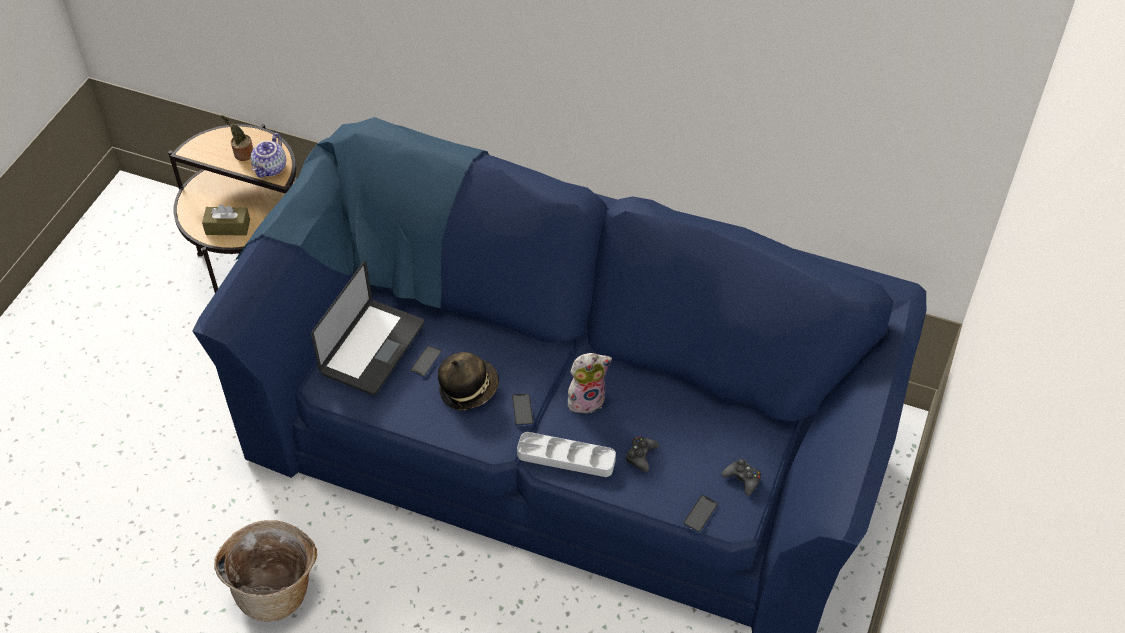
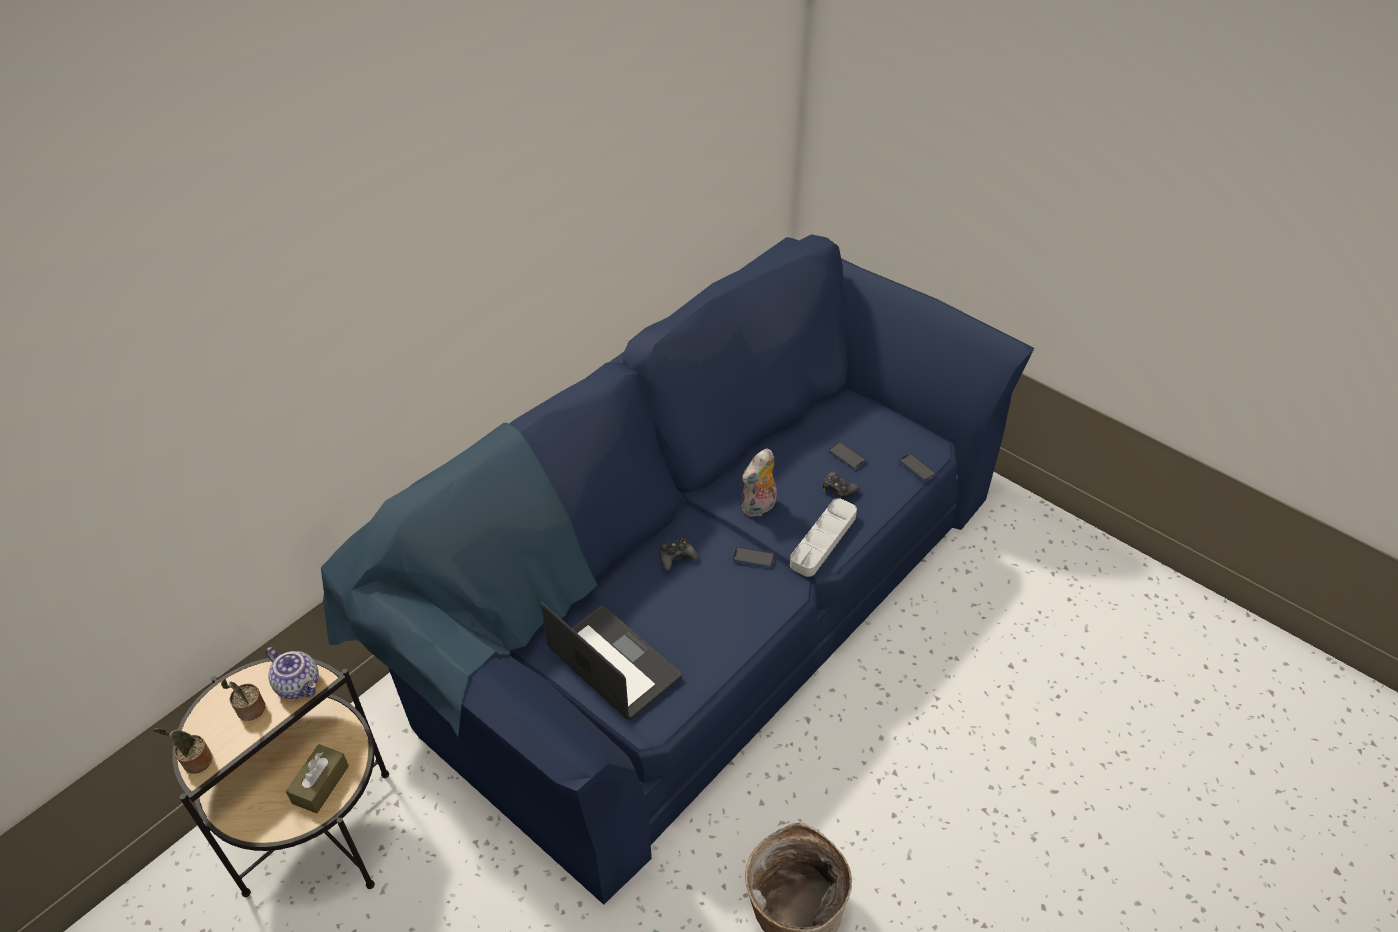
camera: 70 degrees left, 5 degrees down
(196, 146) = (195, 762): none -> potted plant
(426, 362) = (652, 623): phone -> phone (847, 456)
(468, 388) = (705, 594): hat -> none
(586, 399) = (759, 508): plush toy -> plush toy turned 135 degrees counterclockwise
(742, 479) = (889, 431): black game controller -> black game controller (676, 557)

